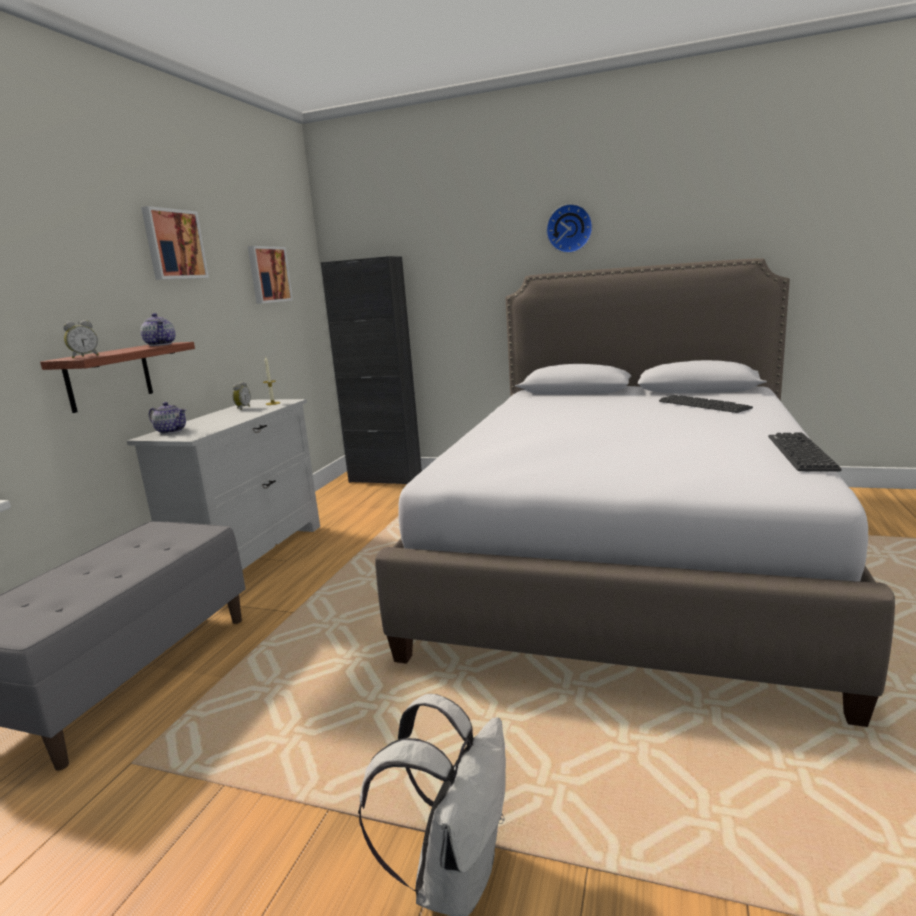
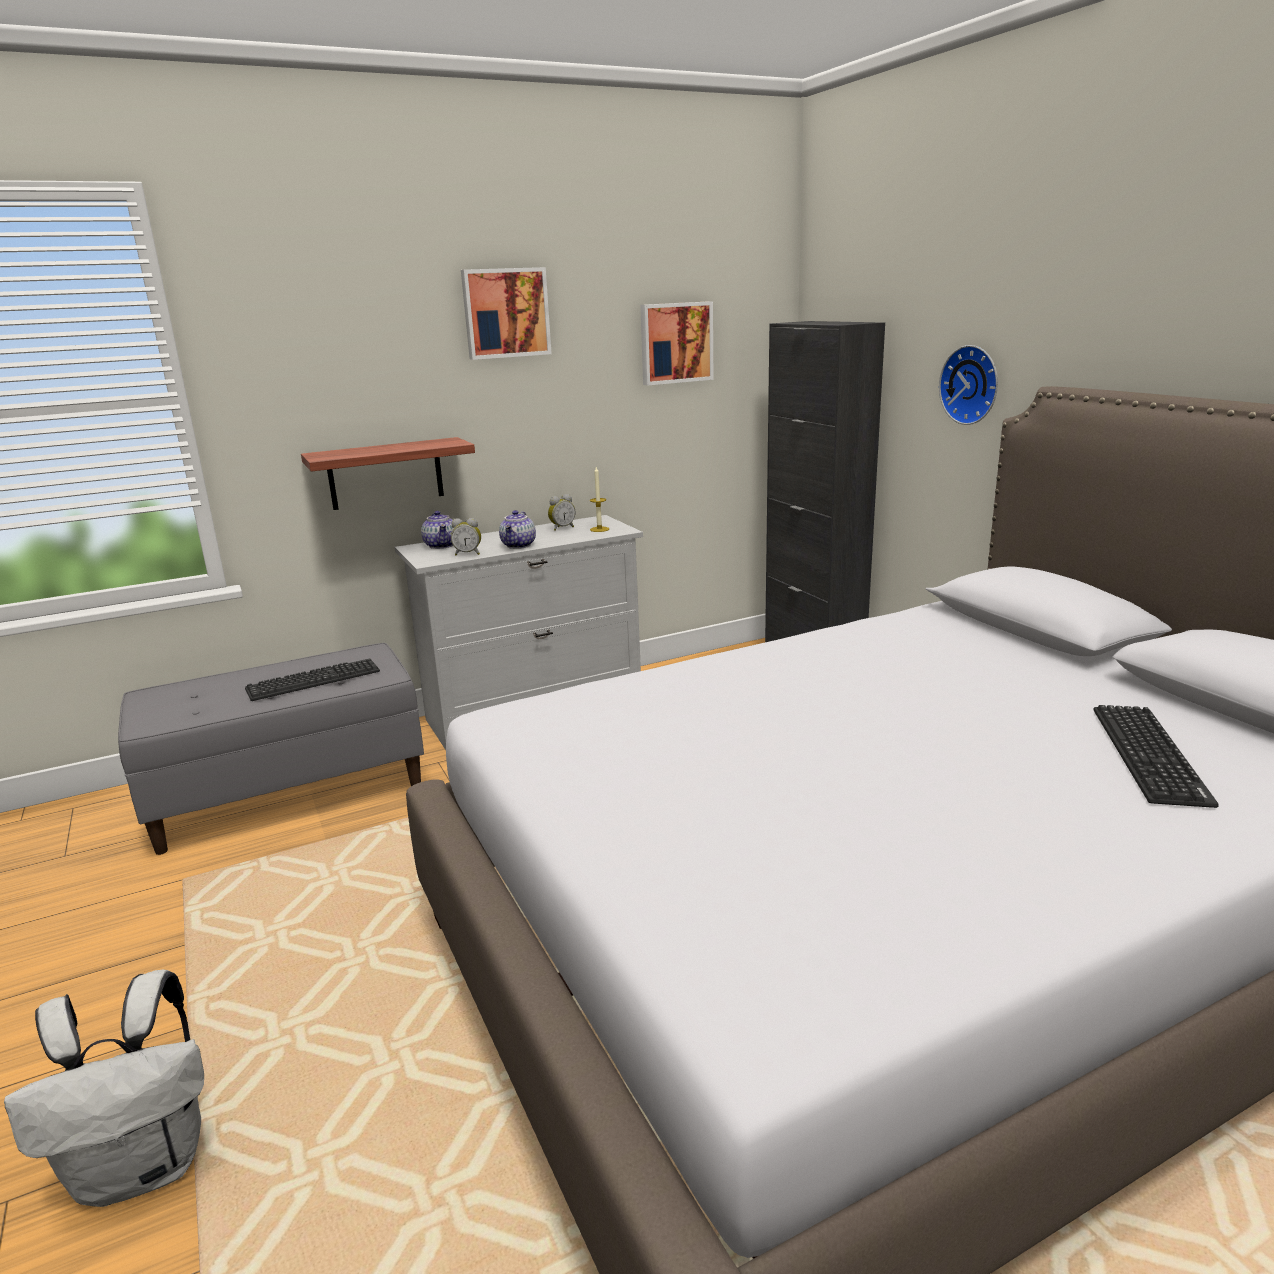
camera: 45 degrees right, 5 degrees up
(84, 356) = (330, 455): alarm clock -> alarm clock (468, 554)
(161, 344) = (439, 443): teapot -> teapot (519, 545)
(569, 228) = (1150, 300): wall clock -> wall clock (972, 384)
(801, 453) = (967, 955): keyboard -> keyboard (313, 680)

